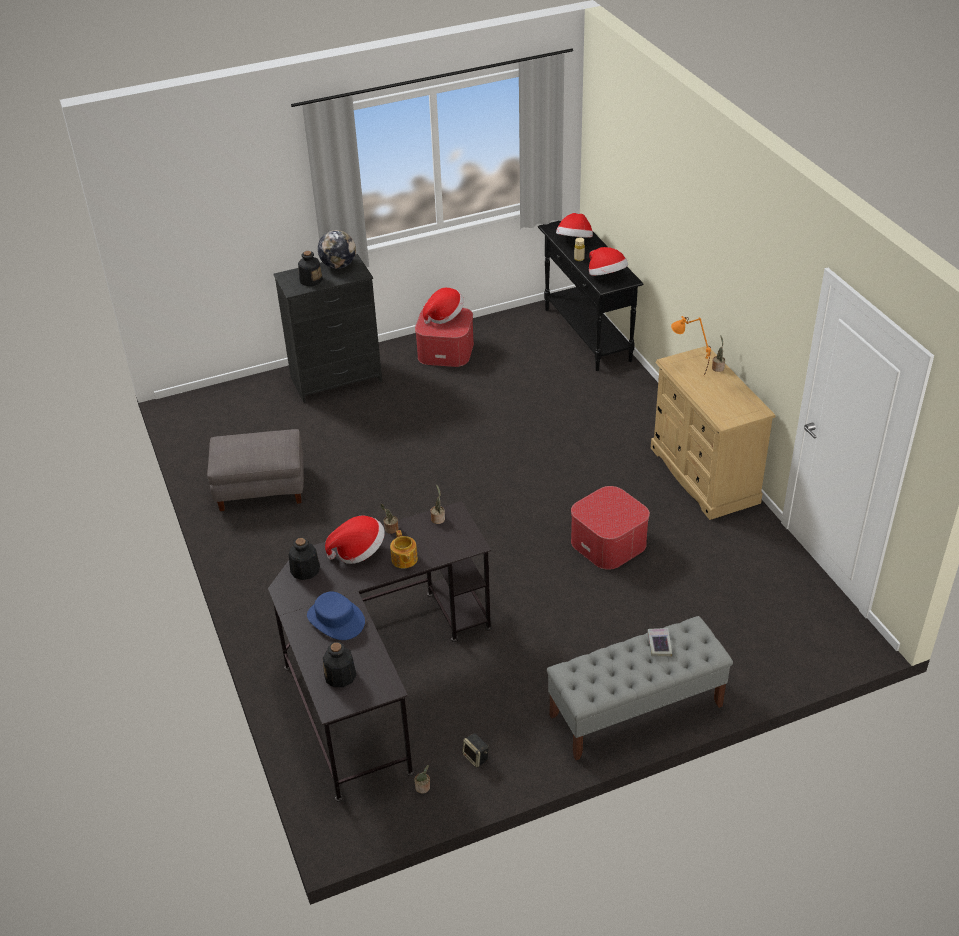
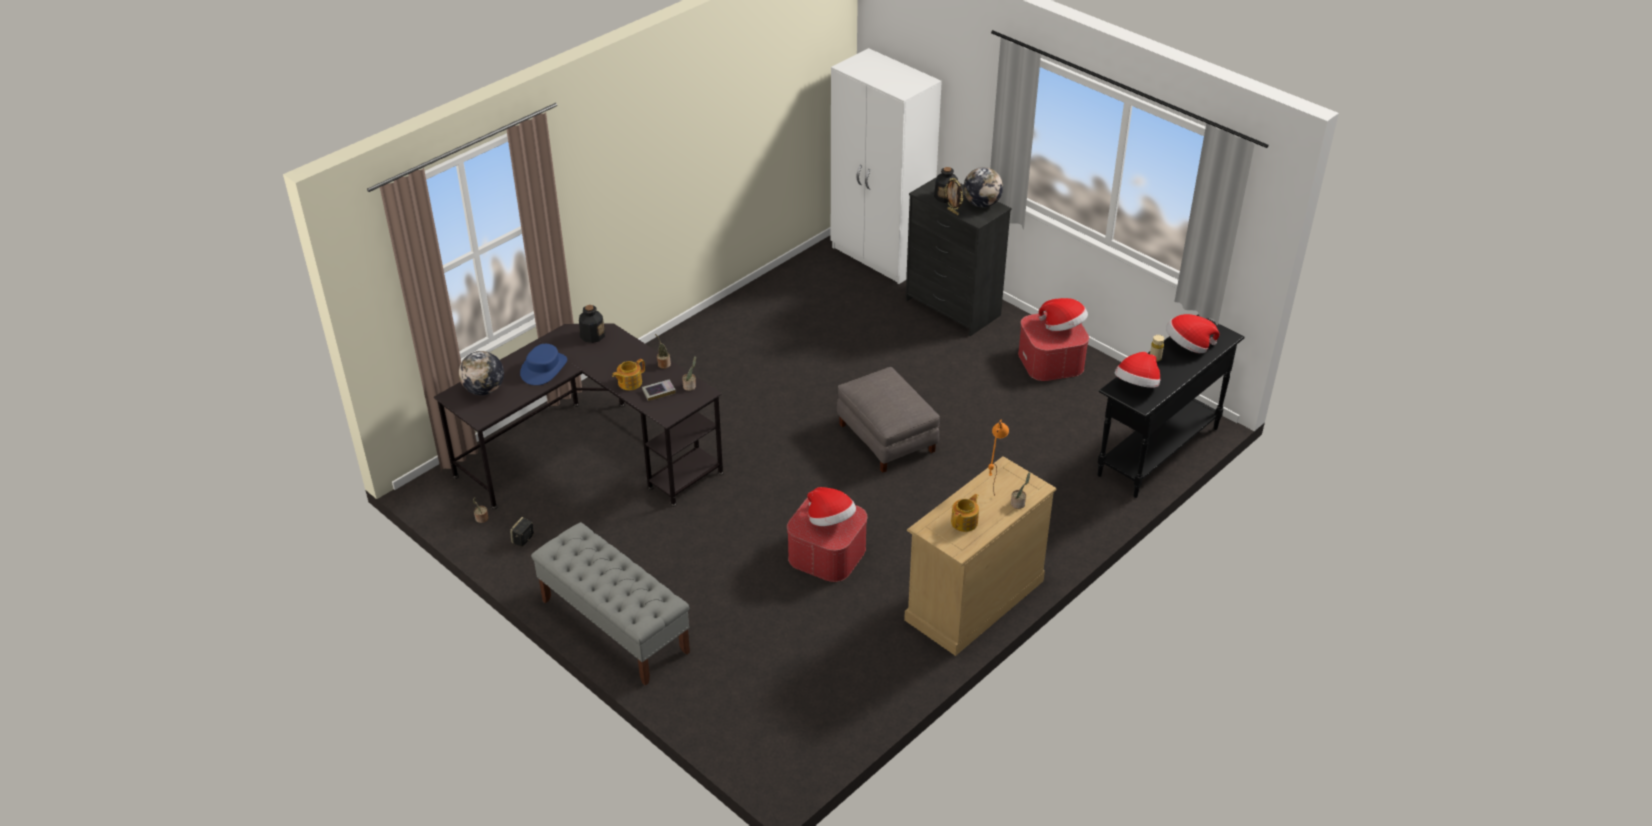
camera: 65 degrees right, 0 degrees up
(227, 398) = (881, 256): none -> white wardrobe
(261, 487) = (777, 317): grey ottoman -> grey ottoman (887, 438)
(337, 282) = (953, 212): none -> picture frame
(340, 676) = (484, 390): bottle -> globe
(358, 551) = (627, 356): hat -> hat (830, 520)
(659, 644) = (634, 583): book -> book (659, 392)
(727, 399) = (965, 522): none -> teapot

